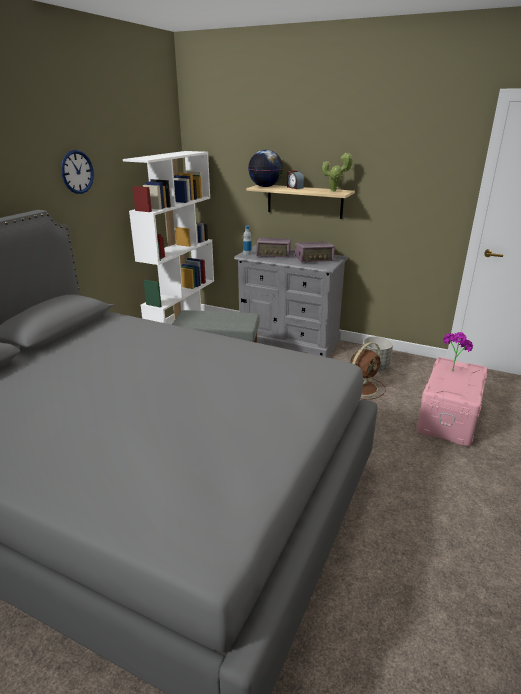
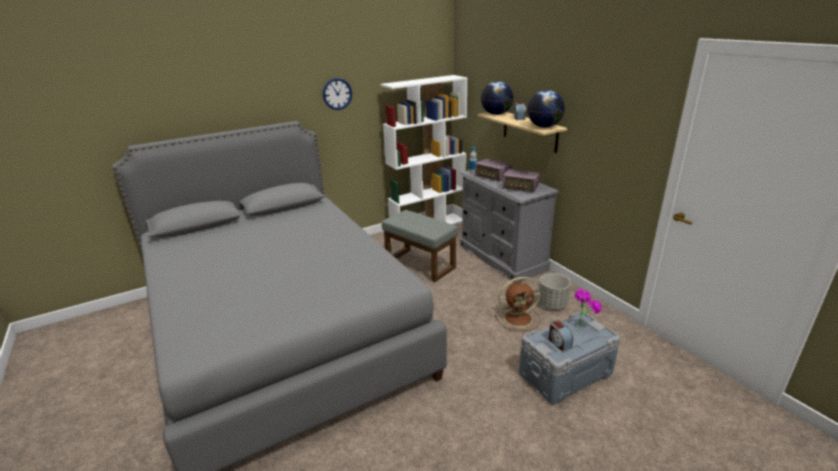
camera: 35 degrees right, 0 degrees up
(335, 191) = (544, 127): potted plant -> globe
(449, 418) = (566, 374): pink storage box -> grey storage box
(455, 387) = (559, 343): none -> alarm clock

